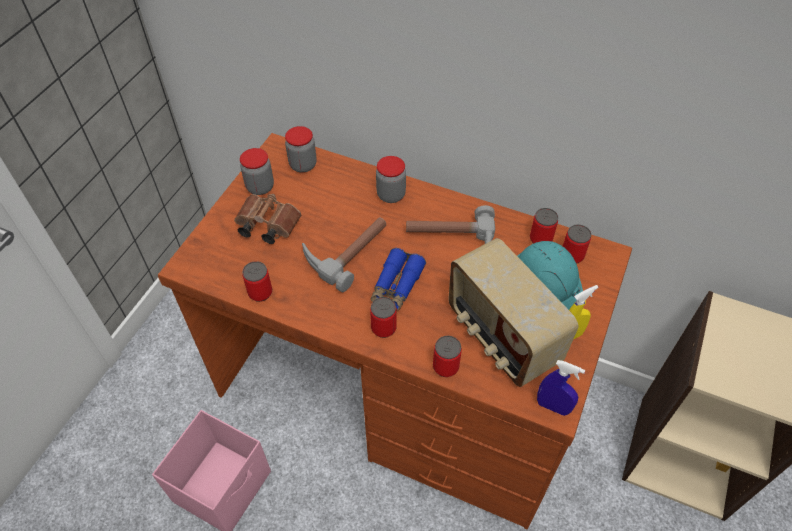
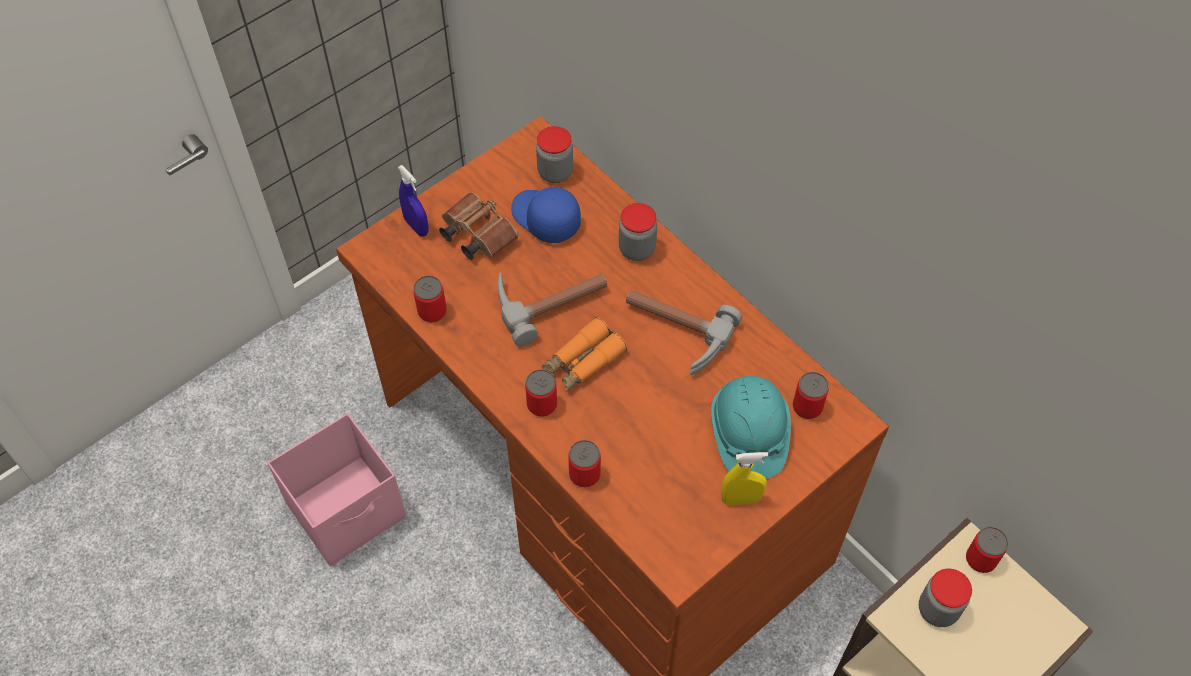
camera: 25 degrees right, 5 degrees up
(260, 187) = (493, 183): jar -> jar (937, 610)
(312, 198) = (545, 219): none -> blue cap
(397, 285) = (583, 361): blue binoculars -> orange binoculars
(501, 336) = (665, 467): radio -> none
(540, 239) = (782, 372): can -> can (980, 559)
(553, 407) = (674, 566): blue spray bottle -> blue spray bottle (416, 226)

